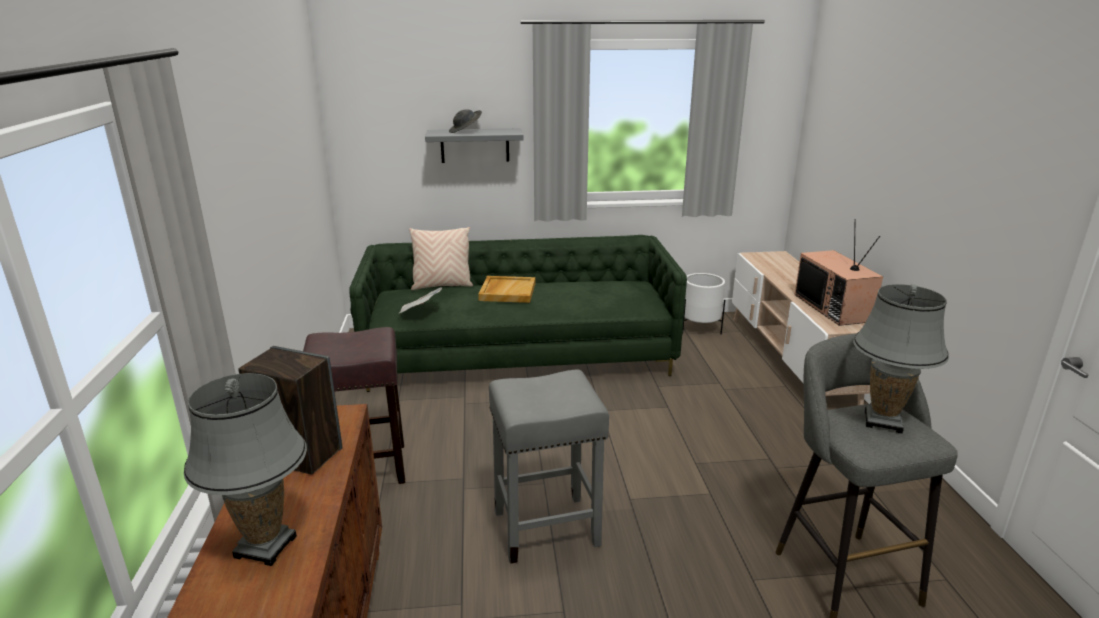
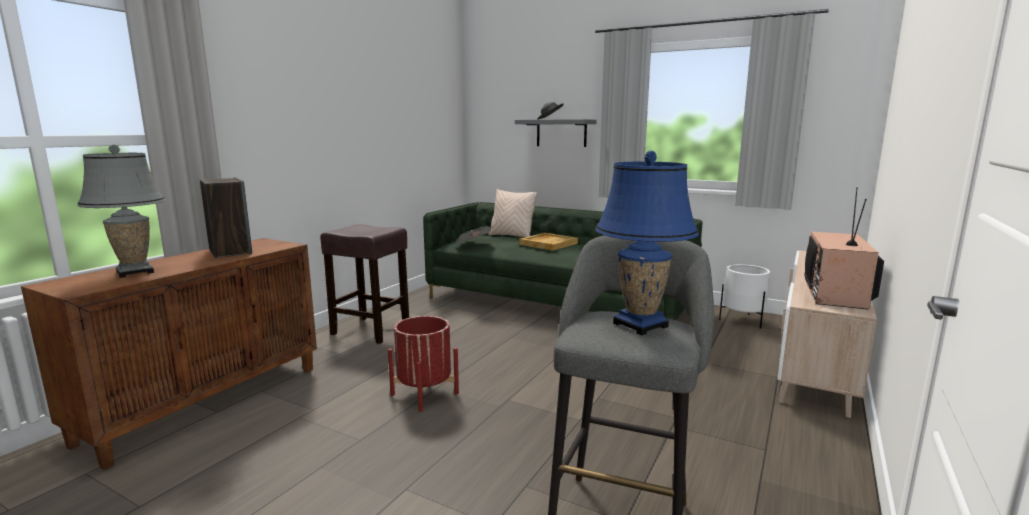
camera: 35 degrees right, 10 degrees down
(548, 528) = (424, 394): grey stool -> red planter
(882, 421) = (640, 325): grey table lamp -> blue table lamp

